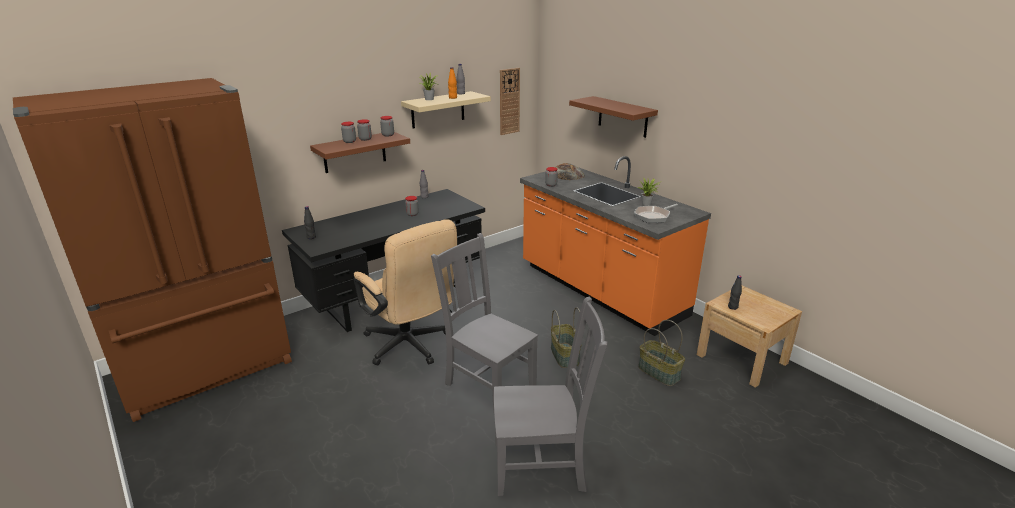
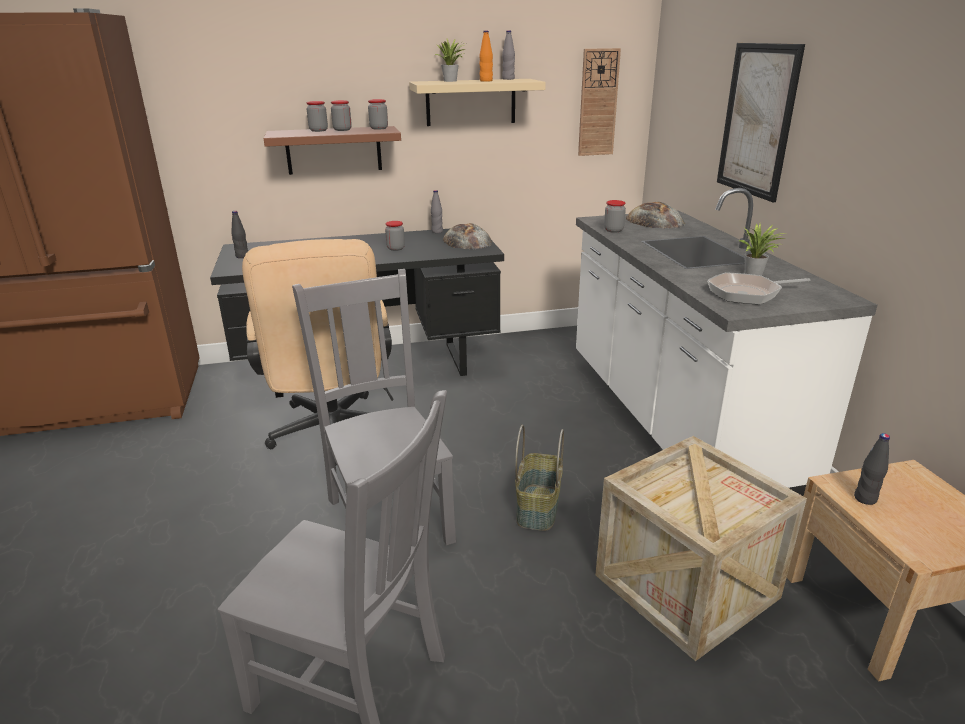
camera: 25 degrees right, 0 degrees up
(452, 201) = (467, 241): none -> bread
(600, 290) = (674, 421): orange counter -> white counter
(622, 117) = (757, 120): brown shelf -> picture
(659, 372) = (686, 586): basket -> crate

